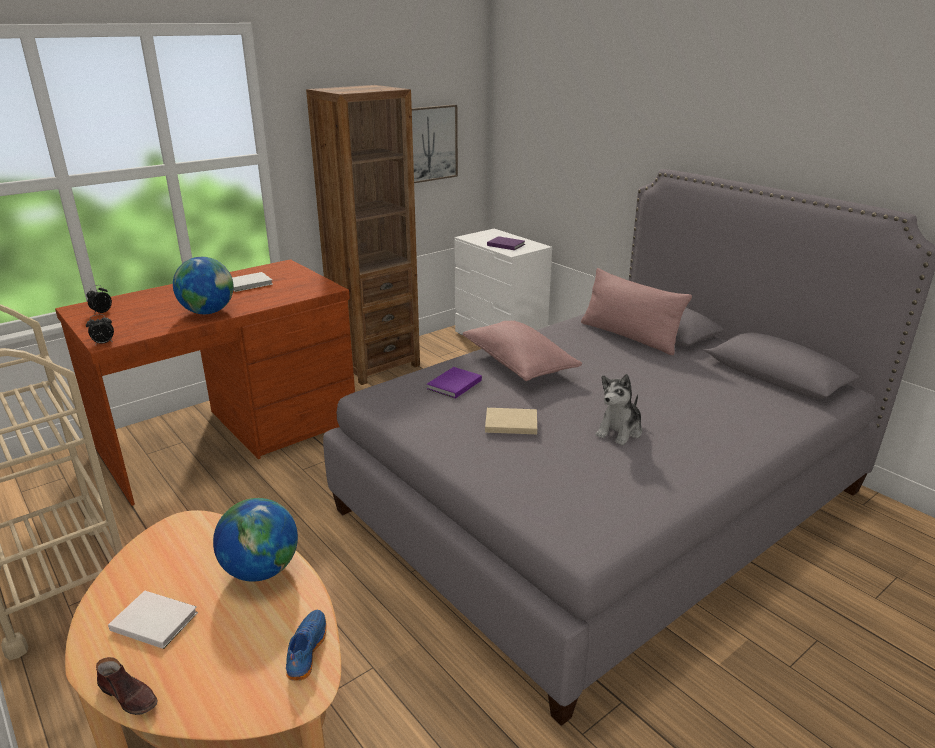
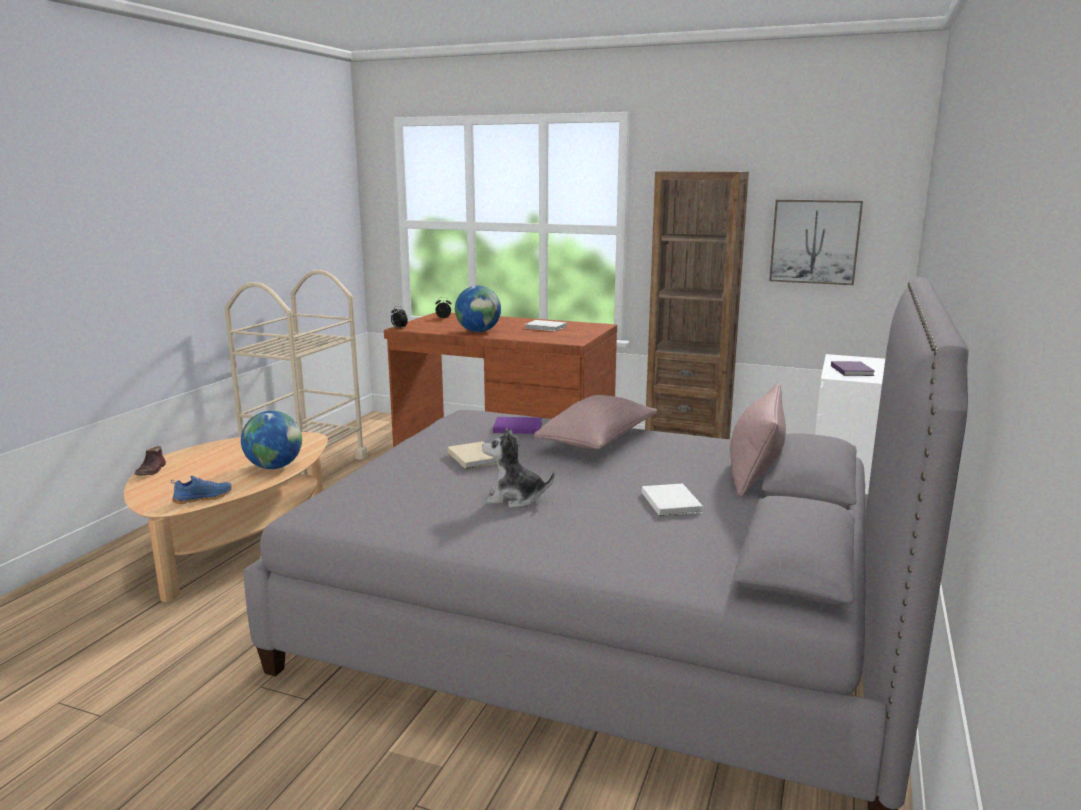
camera: 60 degrees right, 10 degrees down
(153, 620) = (214, 457): white book -> white book (671, 501)

